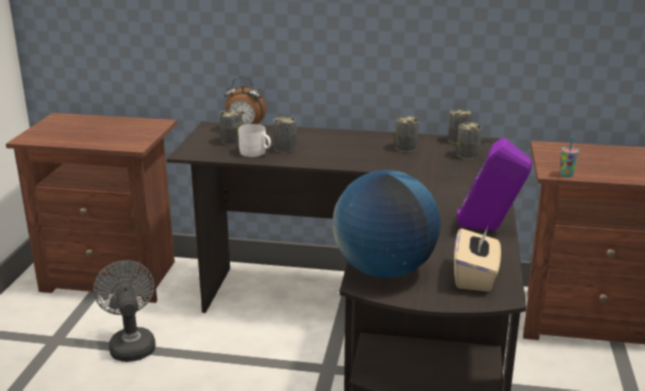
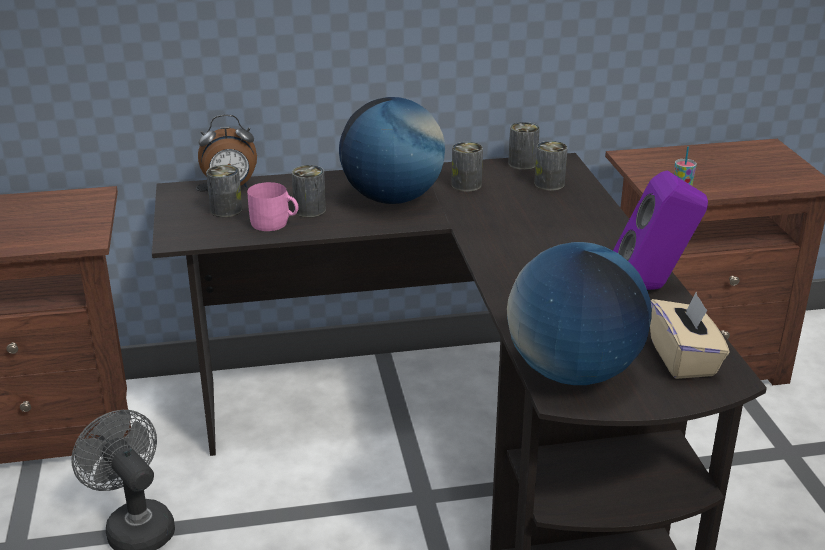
camera: 20 degrees left, 5 degrees up
(255, 153) = (274, 224): white mug -> pink mug
(346, 149) = (392, 199): none -> globe

